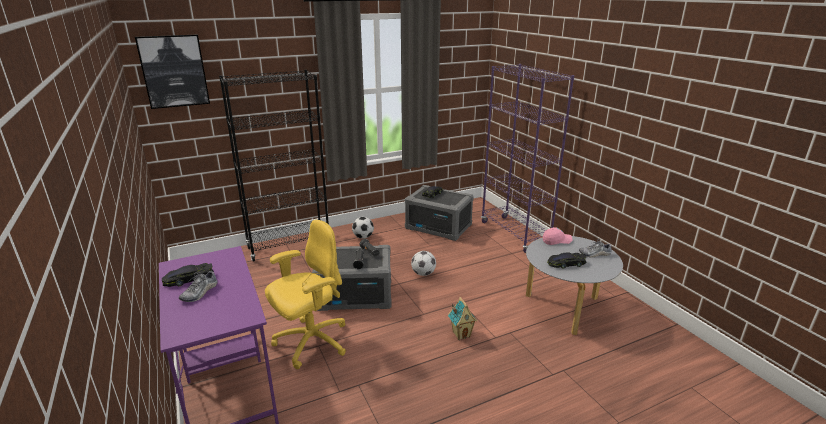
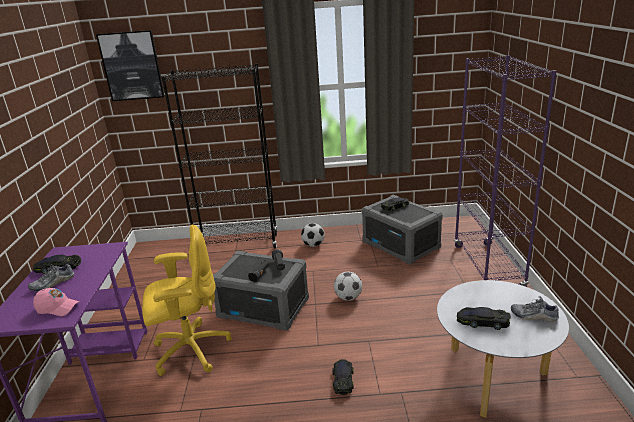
camera: 25 degrees right, 0 degrees up
(461, 334) = (343, 379): toy house -> black toy car
(556, 240) = (493, 288): pink cap -> pink cap (58, 308)

